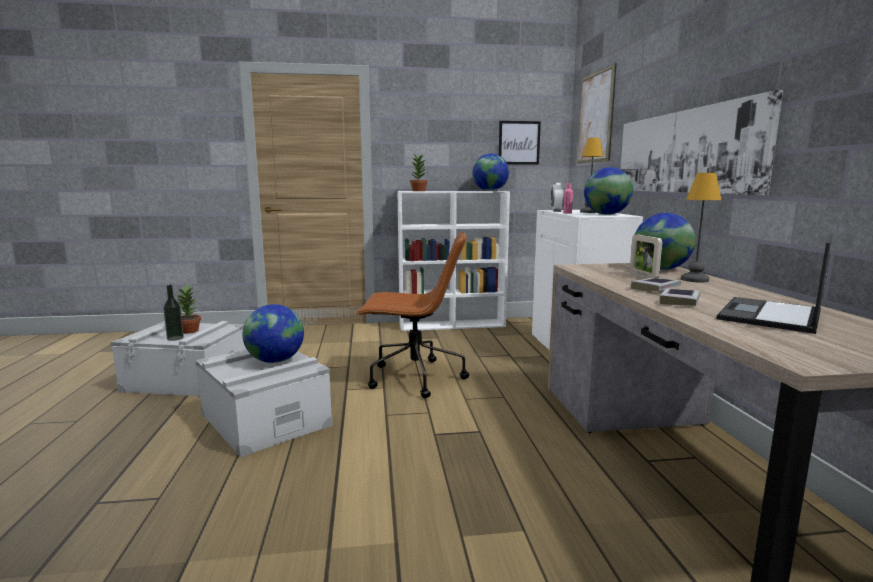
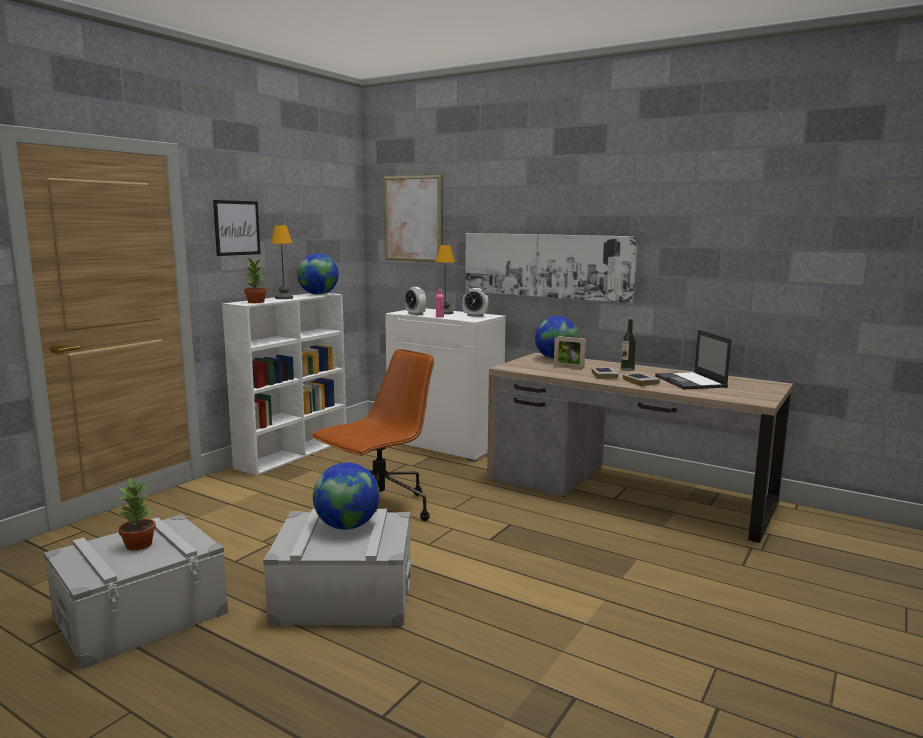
camera: 50 degrees left, 0 degrees up
(175, 338) = (154, 556): bottle -> bottle (627, 369)
(519, 143) = (326, 238): picture -> picture (237, 228)
(606, 214) = (475, 316): globe -> alarm clock
(693, 279) = (596, 364): table lamp -> table lamp (283, 298)

